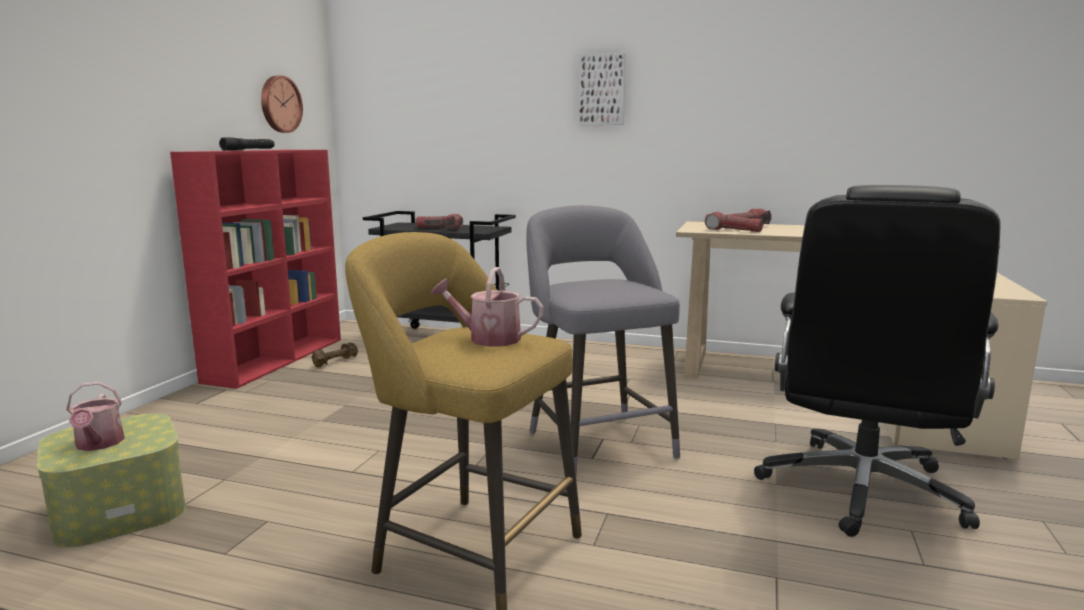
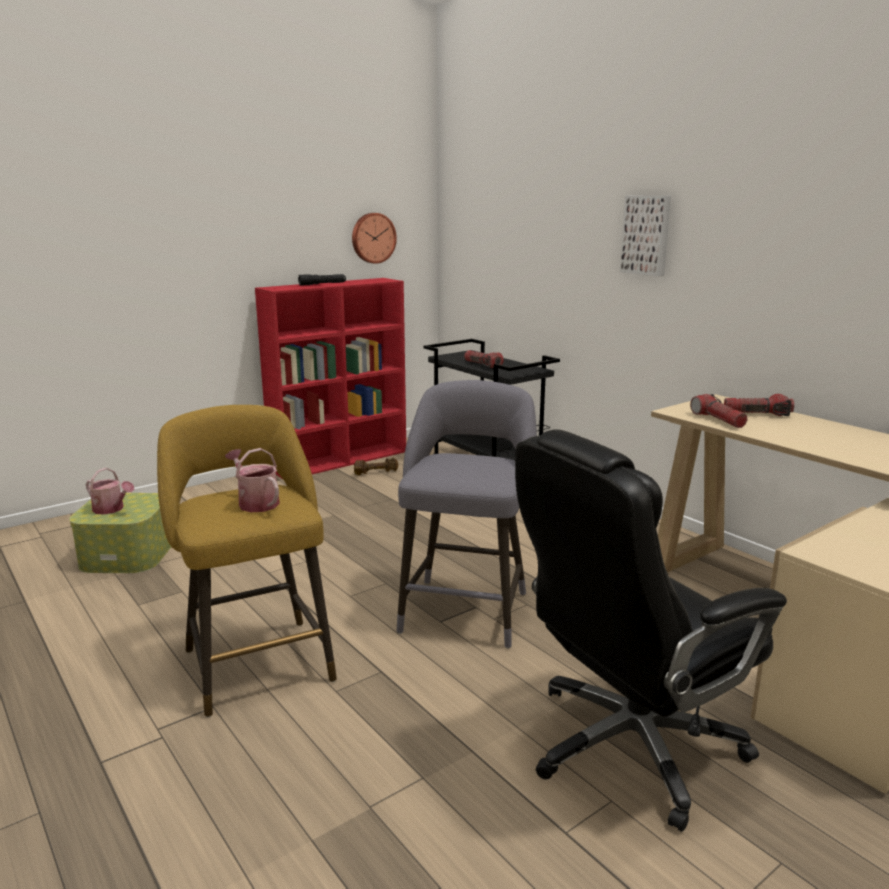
camera: 35 degrees right, 5 degrees up
(98, 444) = (111, 509): watering can -> watering can turned 75 degrees counterclockwise

